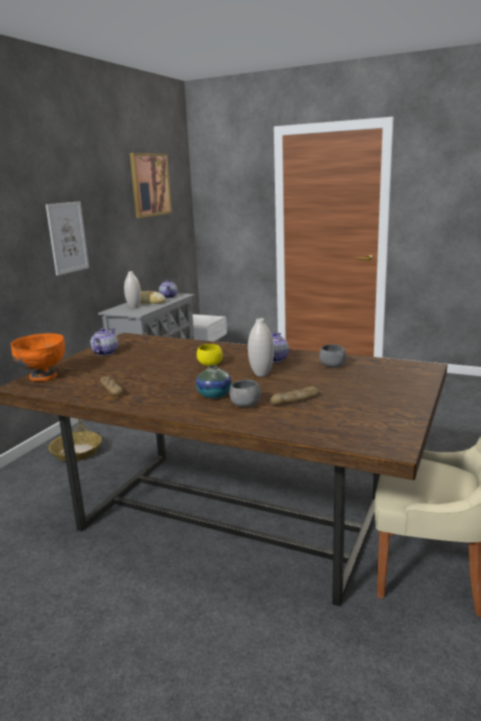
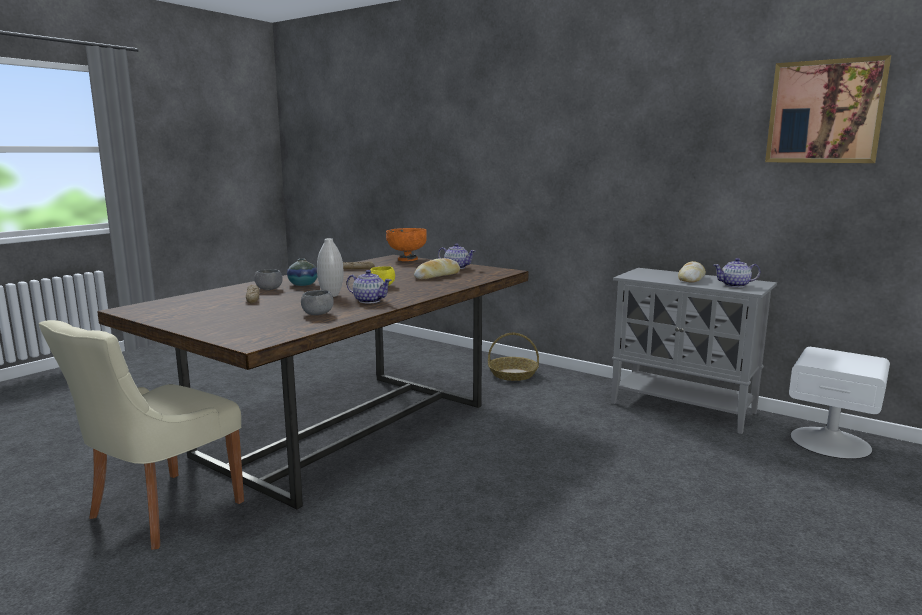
camera: 100 degrees right, 5 degrees down
(67, 237) = (619, 172): picture -> none
(134, 307) = (663, 275): white vase -> none
(152, 354) = (437, 275): none -> bread

